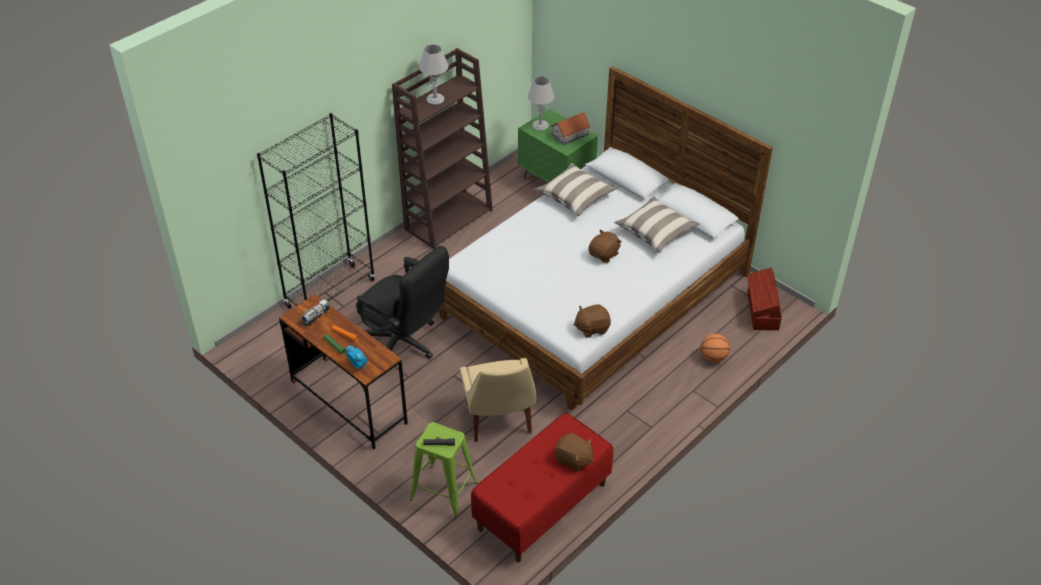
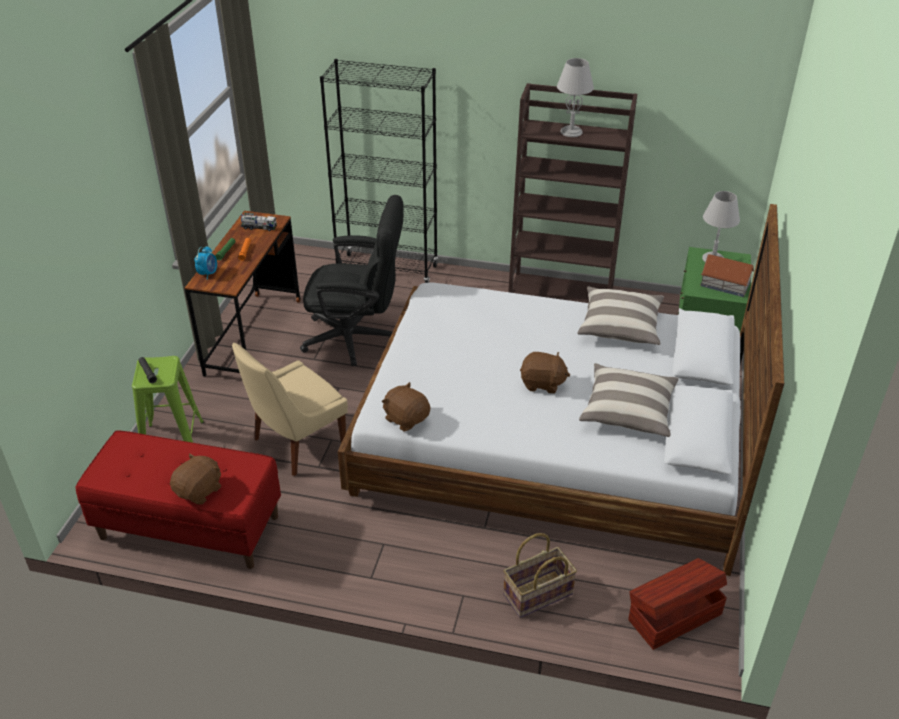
camera: 60 degrees right, 5 degrees down
(404, 344) = (357, 338): black office chair -> black office chair turned 90 degrees counterclockwise
(573, 460) = (199, 491): brown plush toy -> brown plush toy turned 150 degrees counterclockwise
(713, 358) = (538, 595): basketball -> basket

